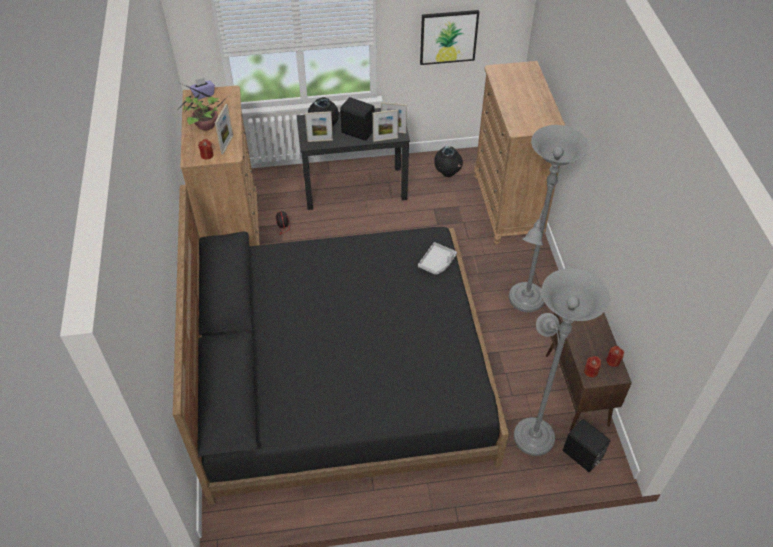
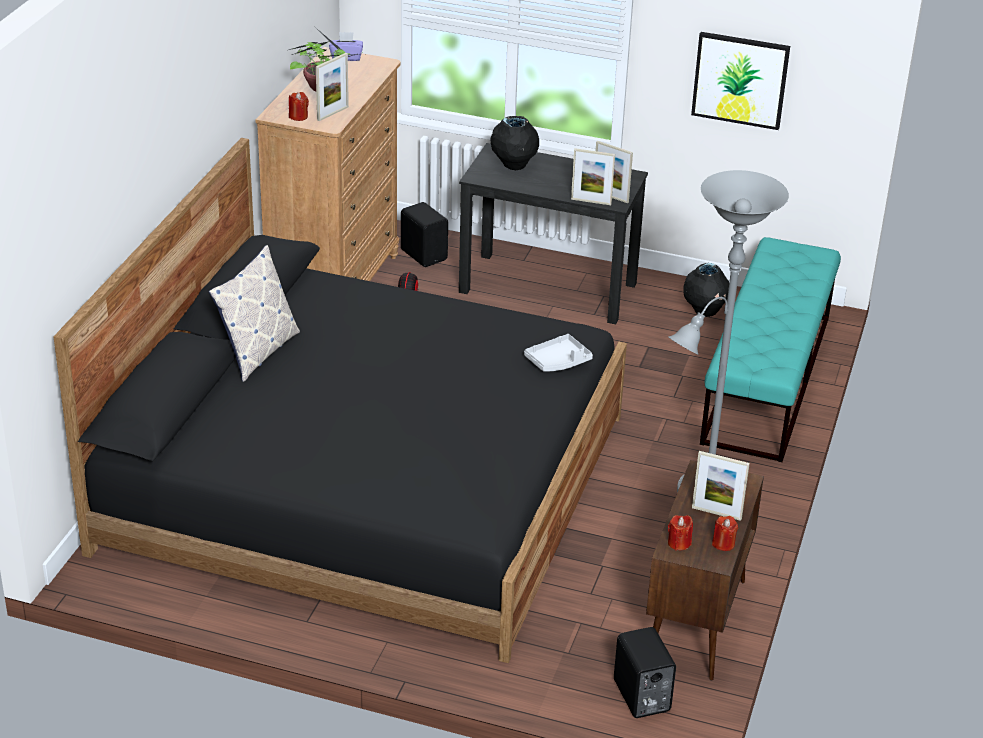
camera: 25 degrees right, 15 degrees down
(258, 327) = (258, 352): none -> pillow
(320, 140) = (496, 178): picture frame -> picture frame (716, 513)
(358, 131) = (558, 182): black speaker -> black speaker (424, 254)
(507, 207) = (767, 379): brown dresser -> turquoise bench
(532, 432) = (587, 644): grey floor lamp -> none

